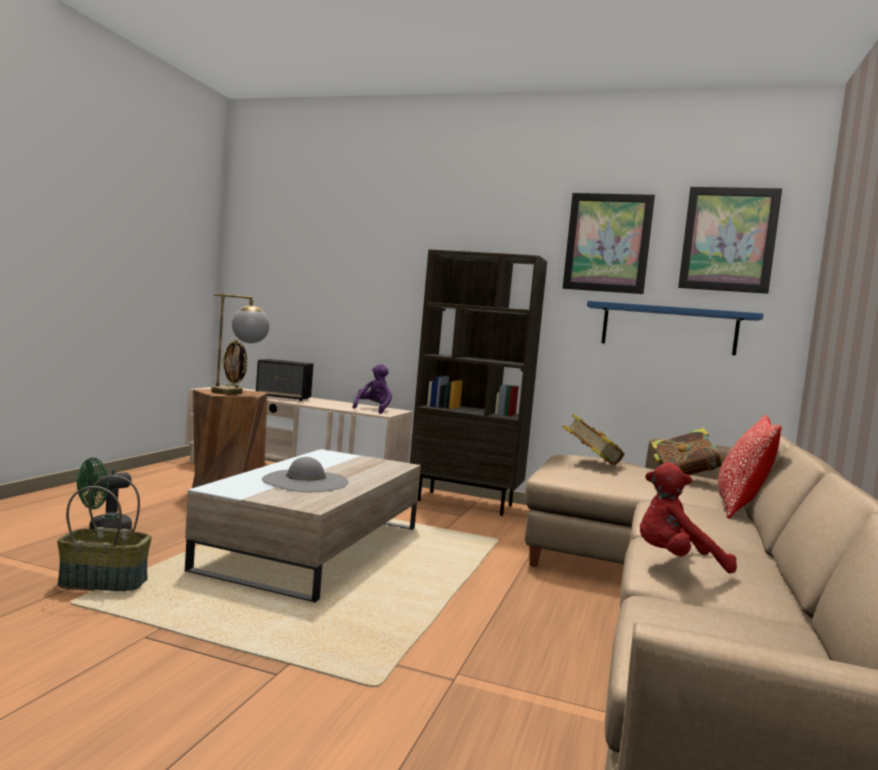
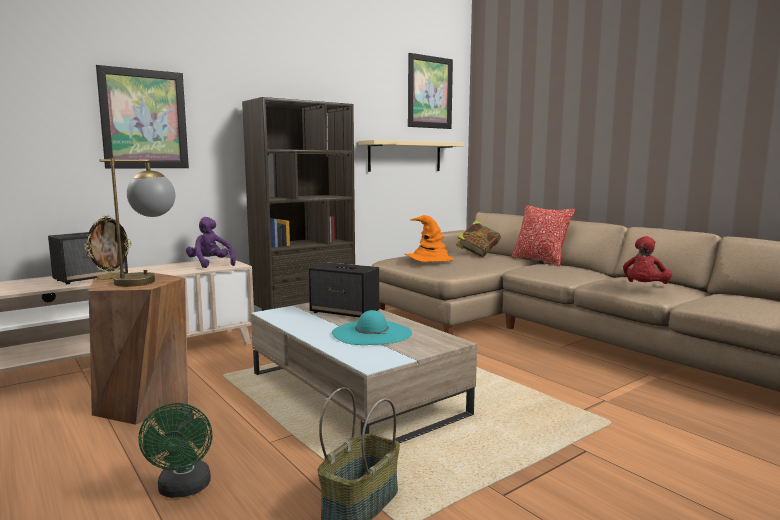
camera: 55 degrees left, 5 degrees up
(305, 481) = (371, 333): grey hat -> turquoise hat
(361, 469) = (345, 312): none -> speaker
(591, 463) = (428, 259): book -> orange hat
(607, 243) = (364, 92): picture -> picture (144, 119)
(669, 328) = (405, 156): blue shelf -> beige shelf

